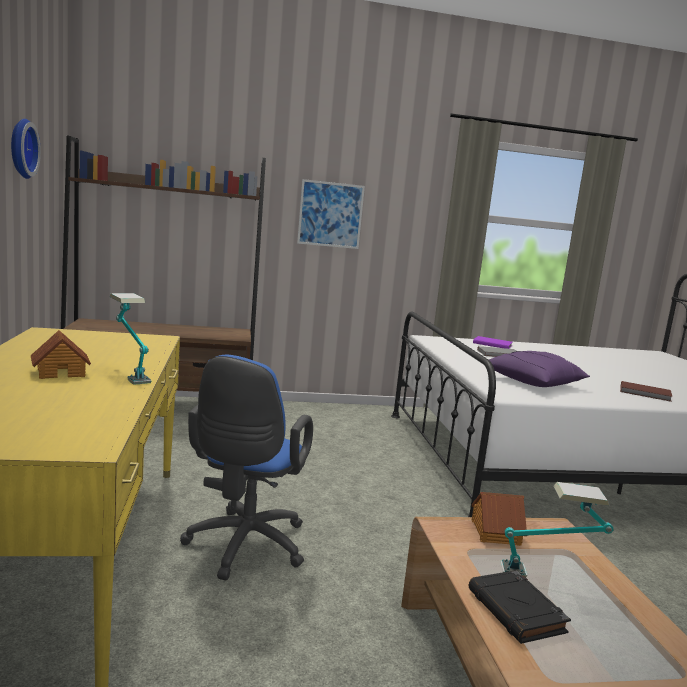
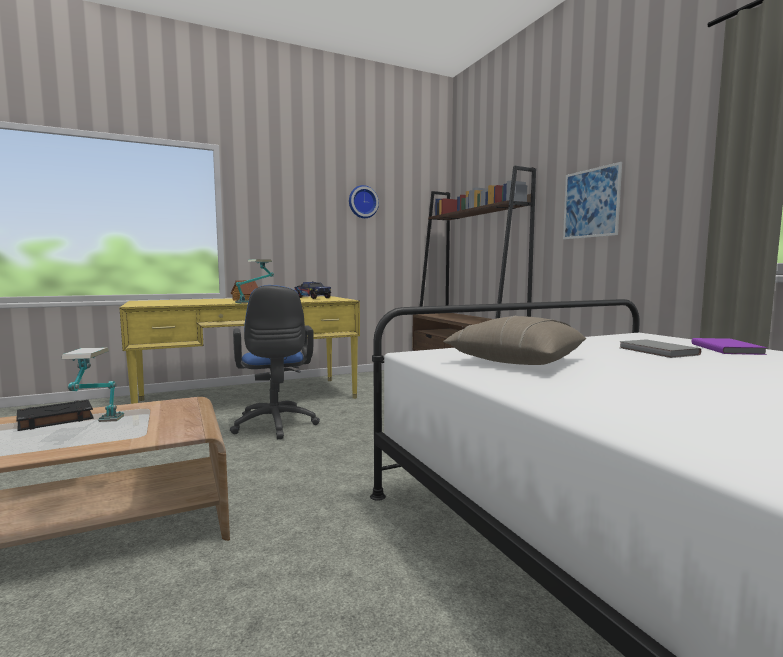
camera: 75 degrees right, 5 degrees down
(79, 341) = (312, 298): none -> toy truck
(243, 548) = (275, 426): blue office chair -> blue office chair turned 105 degrees counterclockwise
(494, 532) = (177, 413): toy house -> none
(533, 382) = (515, 360): purple pillow -> beige pillow
(645, 393) = (649, 407): brown book -> none

